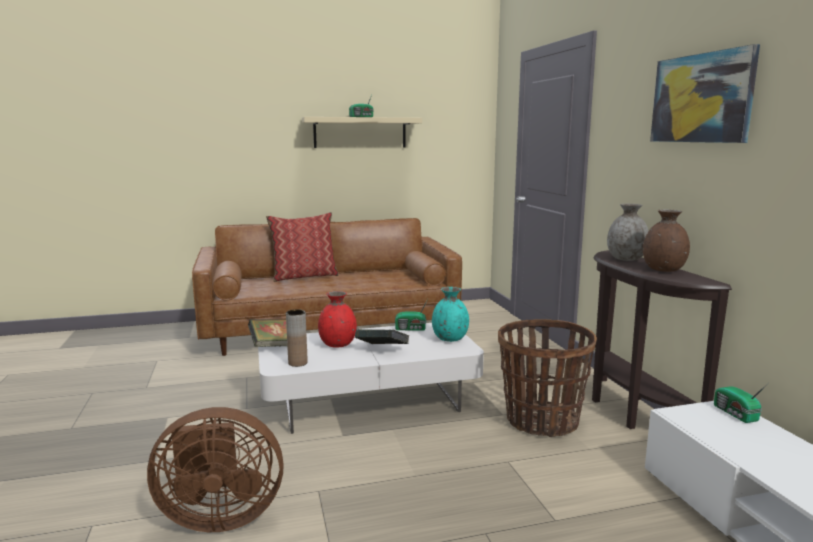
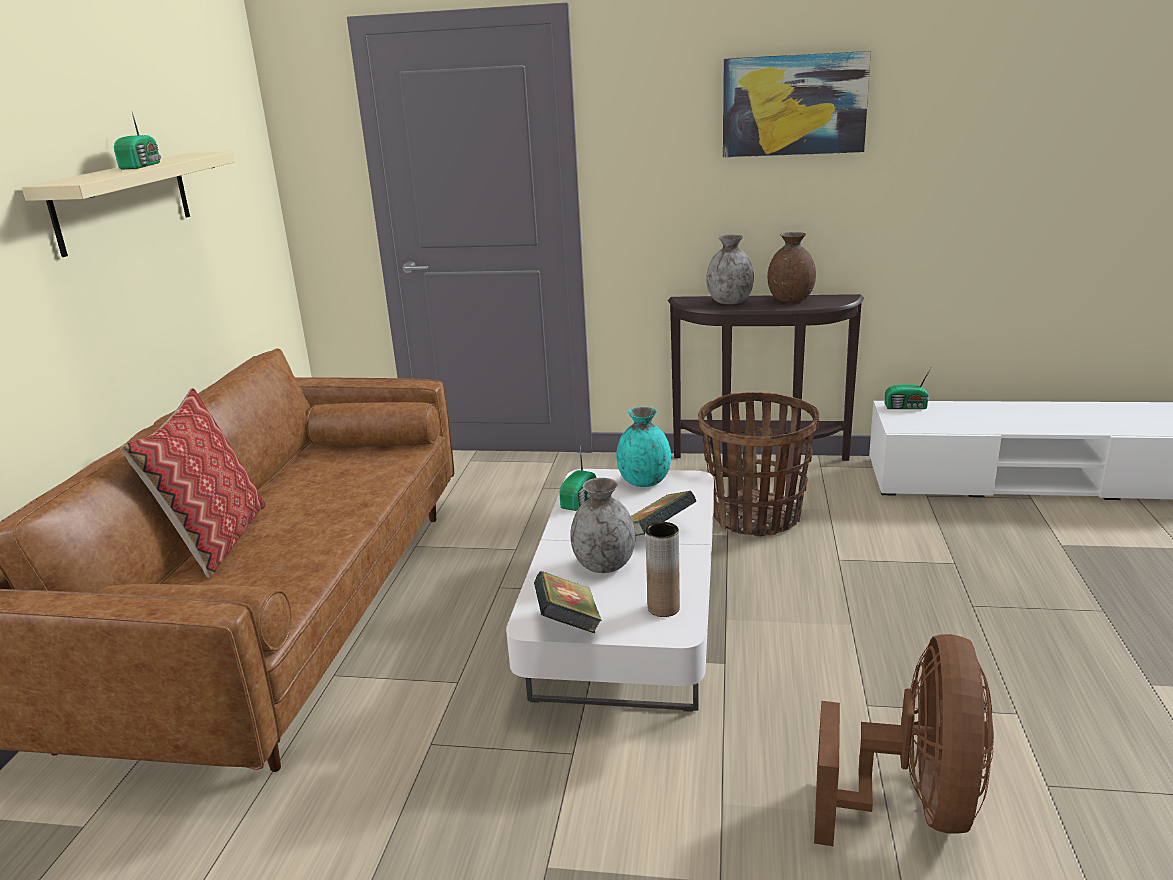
camera: 65 degrees left, 10 degrees up
(338, 344) = (603, 565): red vase -> grey vase

